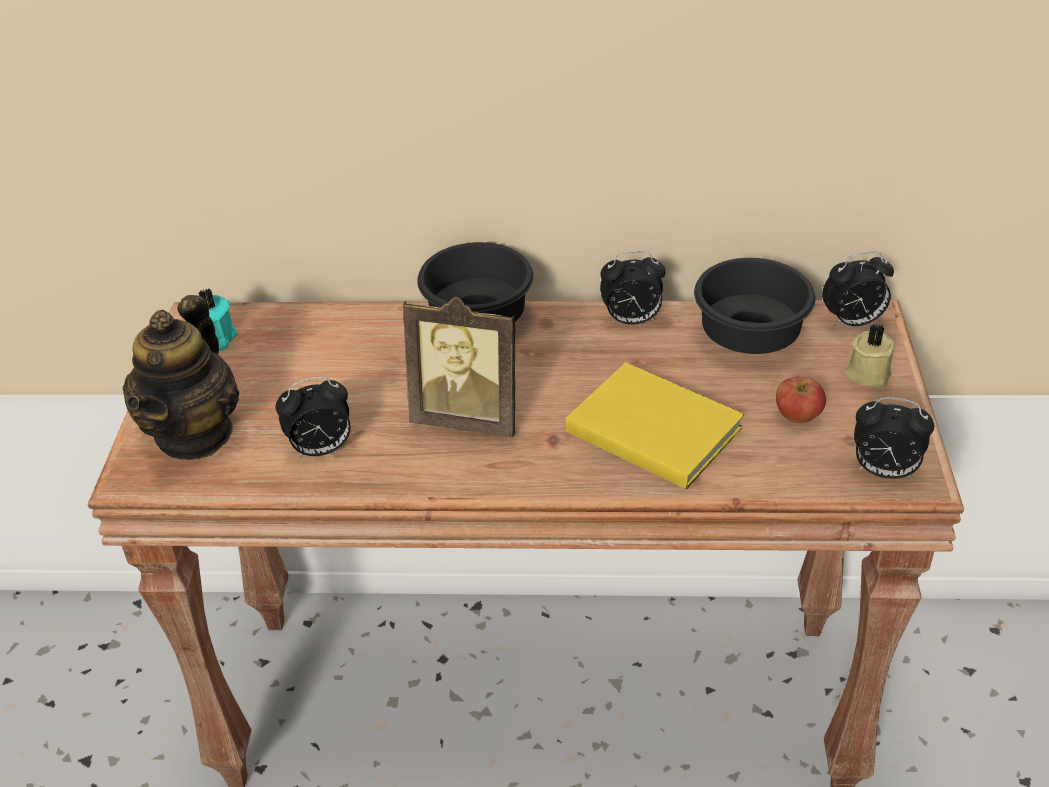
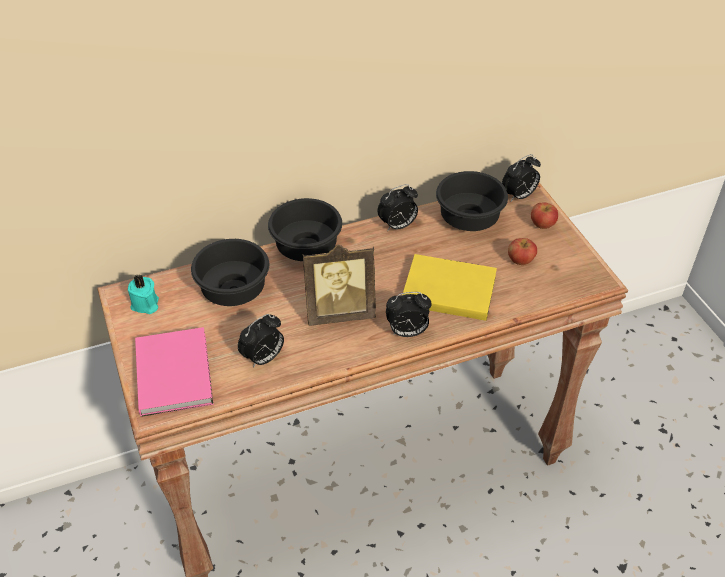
camera: 25 degrees left, 5 degrees up
(195, 434) = (175, 371): teapot -> pink book
(338, 352) = (233, 292): none -> black bowl
(867, 372) = (542, 225): beige candle -> apple
(883, 472) = (580, 280): alarm clock -> alarm clock (407, 332)

